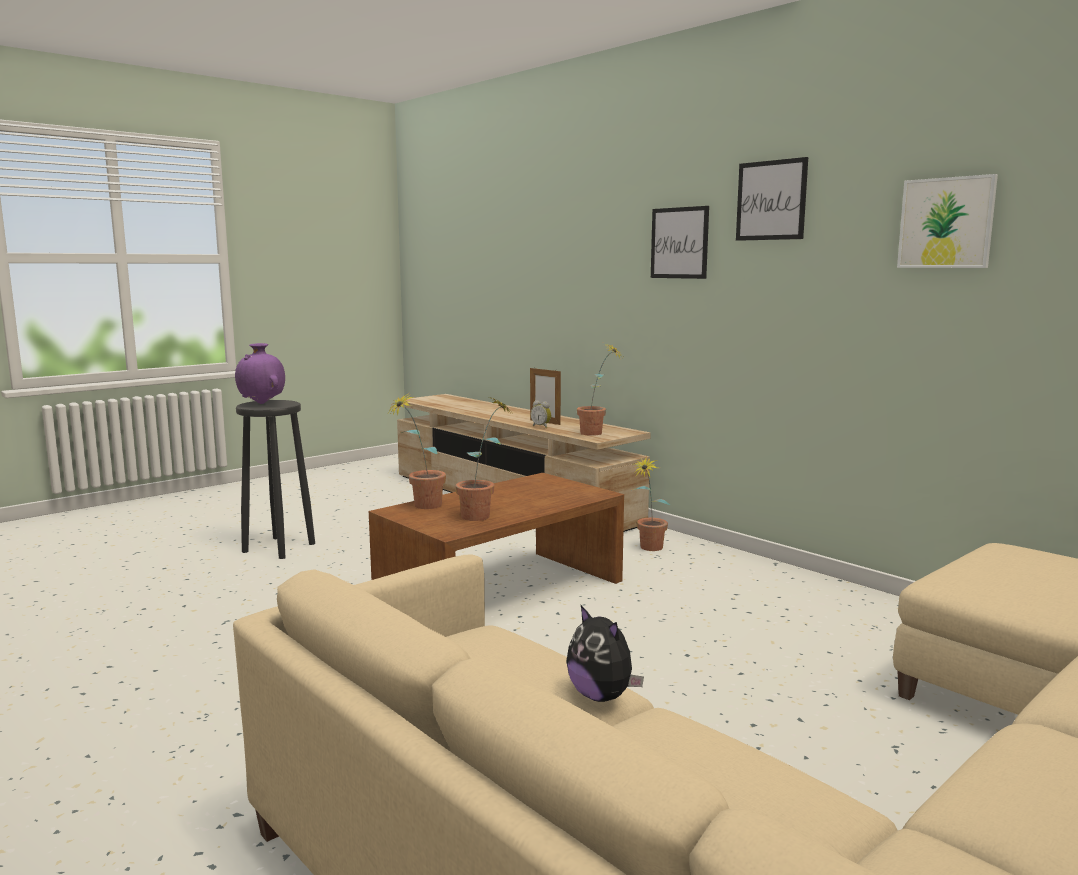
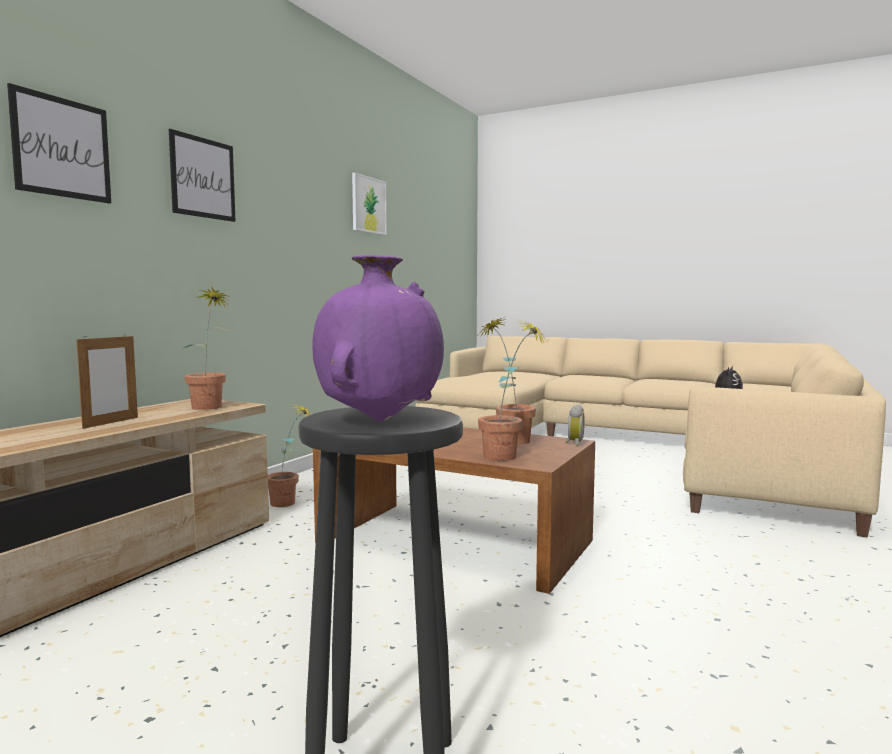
camera: 110 degrees left, 5 degrees down
(541, 427) = (152, 421): alarm clock -> alarm clock (573, 443)
(771, 200) = (281, 159): picture -> picture (62, 147)

